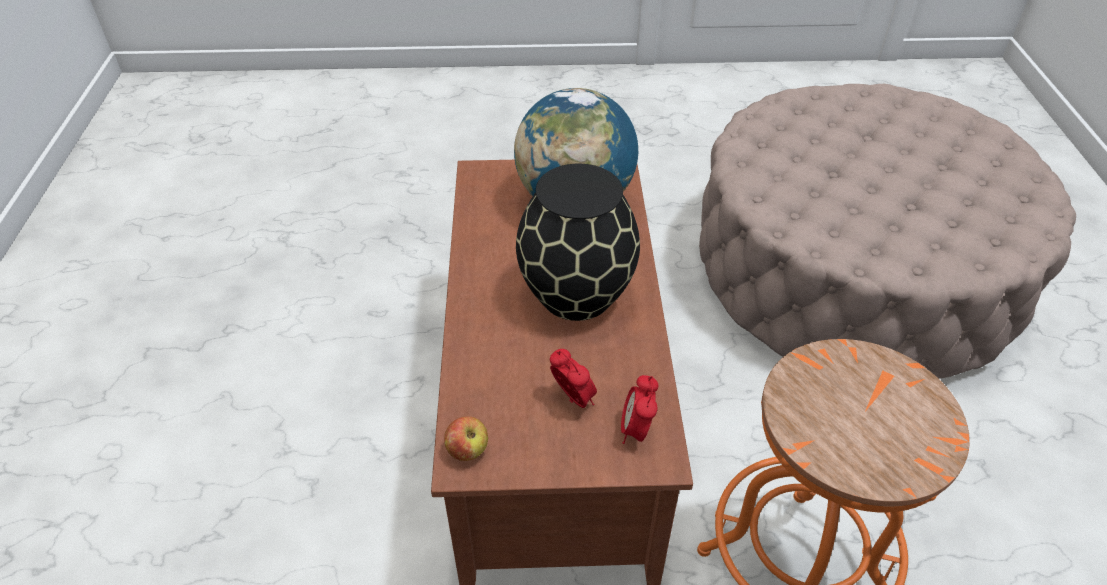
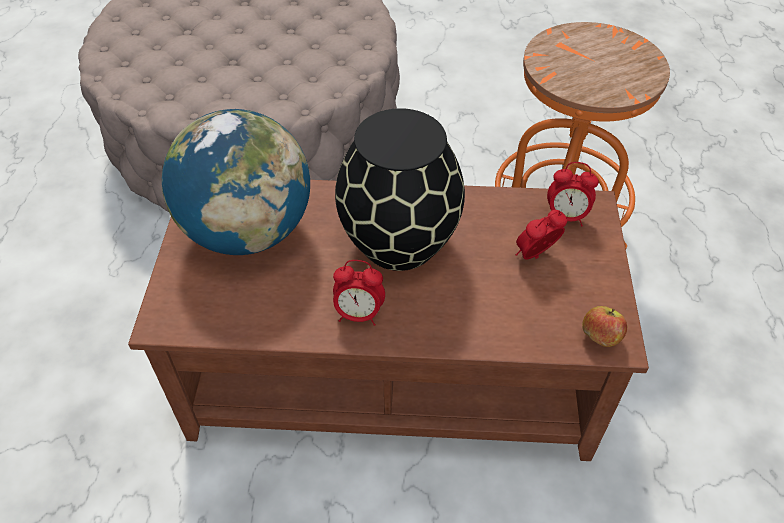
camera: 85 degrees left, 5 degrees up
(489, 274) = (359, 314): none -> alarm clock

